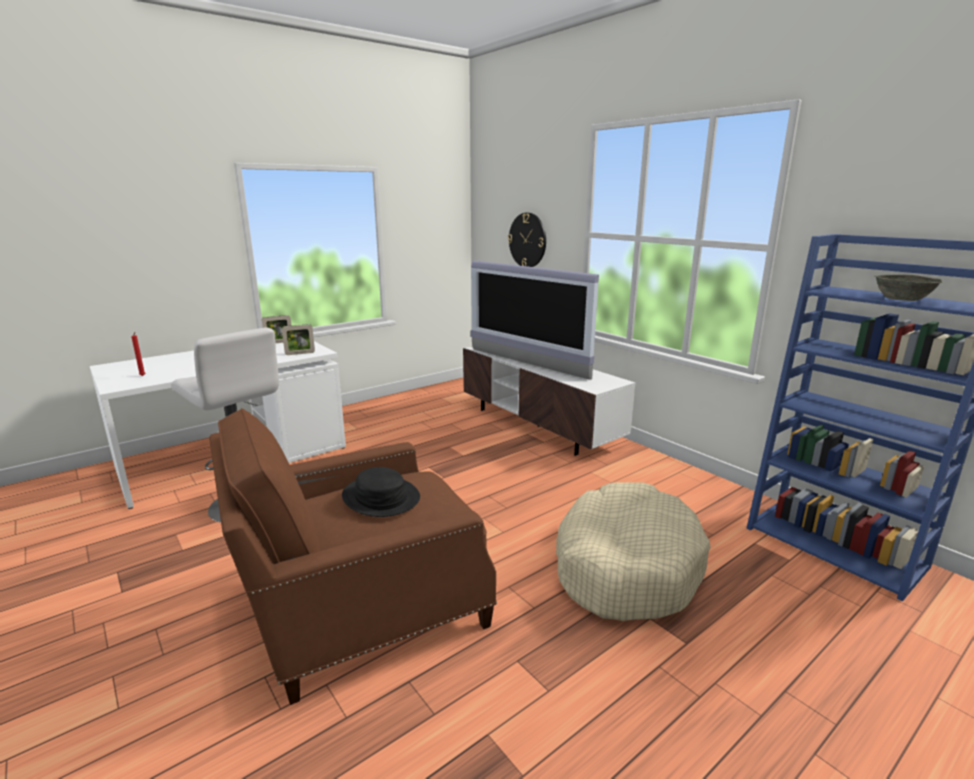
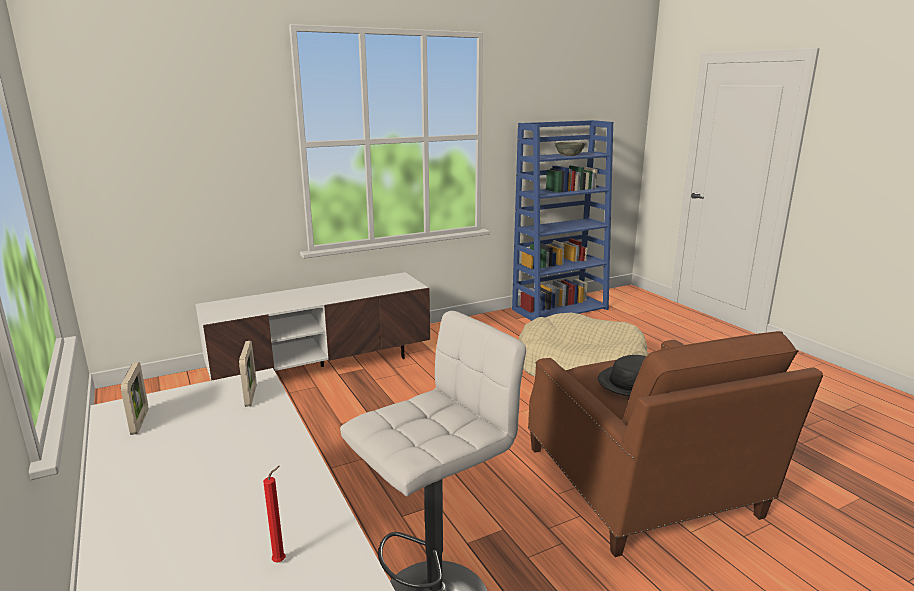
camera: 80 degrees left, 0 degrees up
(526, 363) = (310, 301): television -> none
(527, 240) = (198, 163): wall clock -> none

